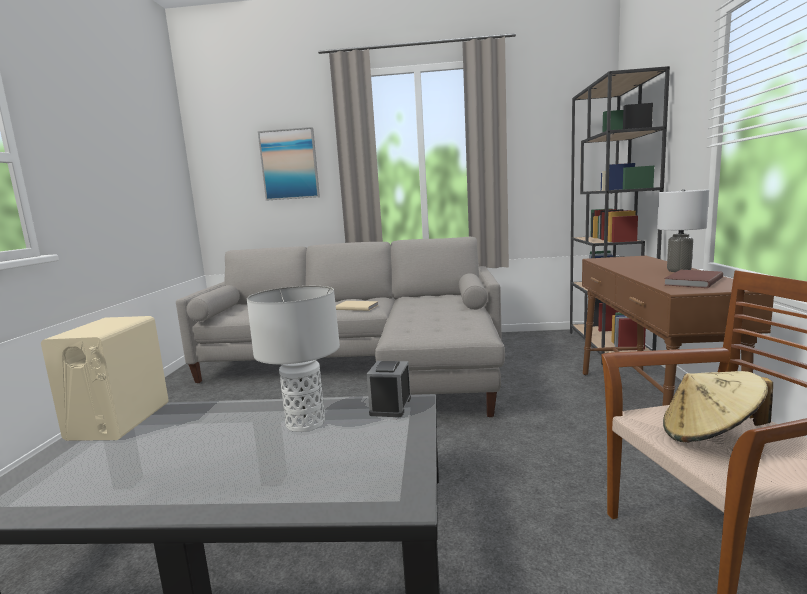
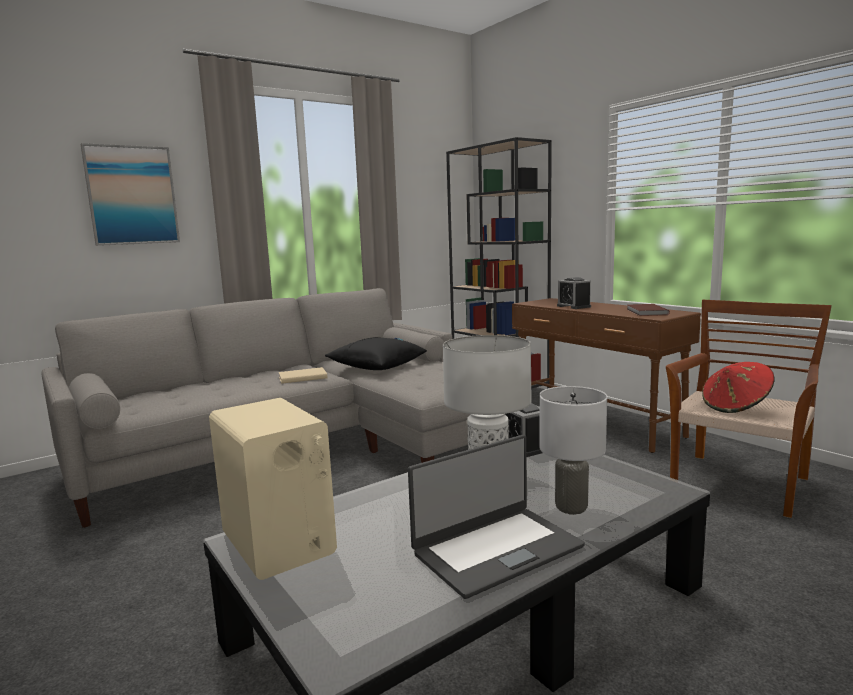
camera: 40 degrees left, 0 degrees up
(173, 482) = (496, 549): none -> laptop
(421, 307) = (377, 367): none -> black pillow
(630, 267) = (573, 306): none -> alarm clock
(678, 271) = (614, 306): white table lamp -> white table lamp (571, 509)
(710, 435) = (736, 407): beige hat -> red hat

